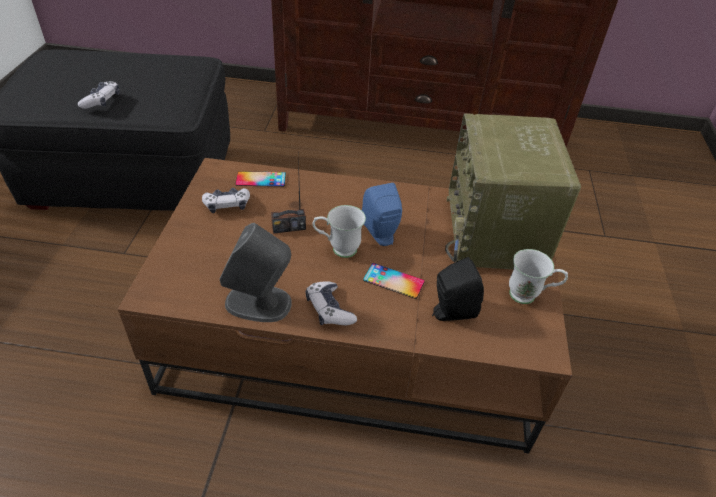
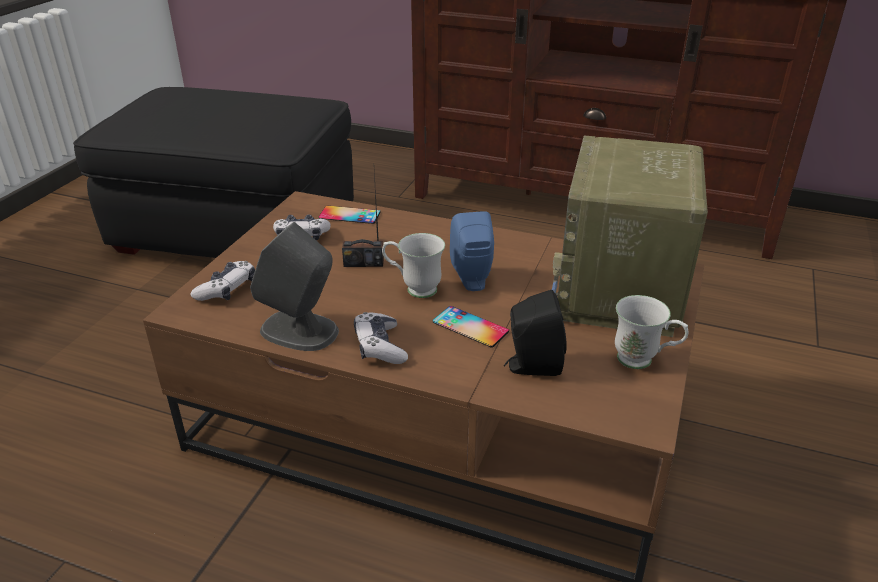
camera: 15 degrees right, 10 degrees down
(101, 101) = (201, 129): game controller -> game controller (227, 289)

